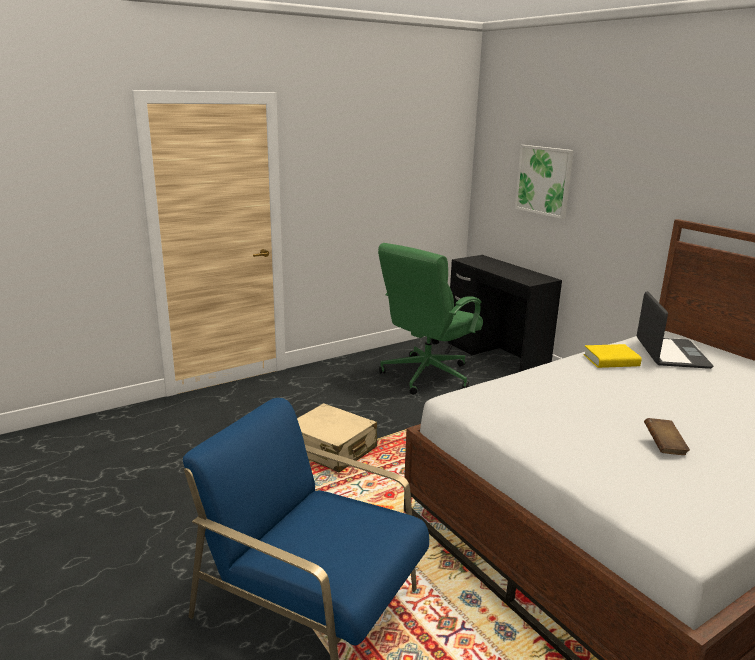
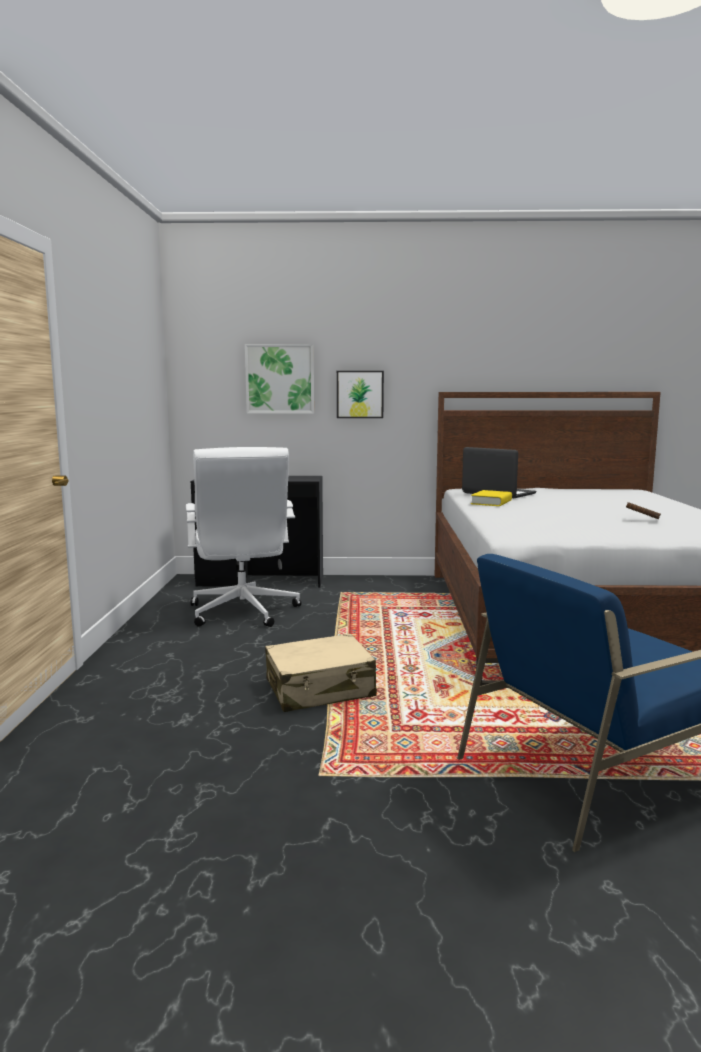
camera: 55 degrees left, 10 degrees down
(427, 375) = (243, 611): green office chair -> white office chair
(605, 207) = (360, 394): none -> picture

